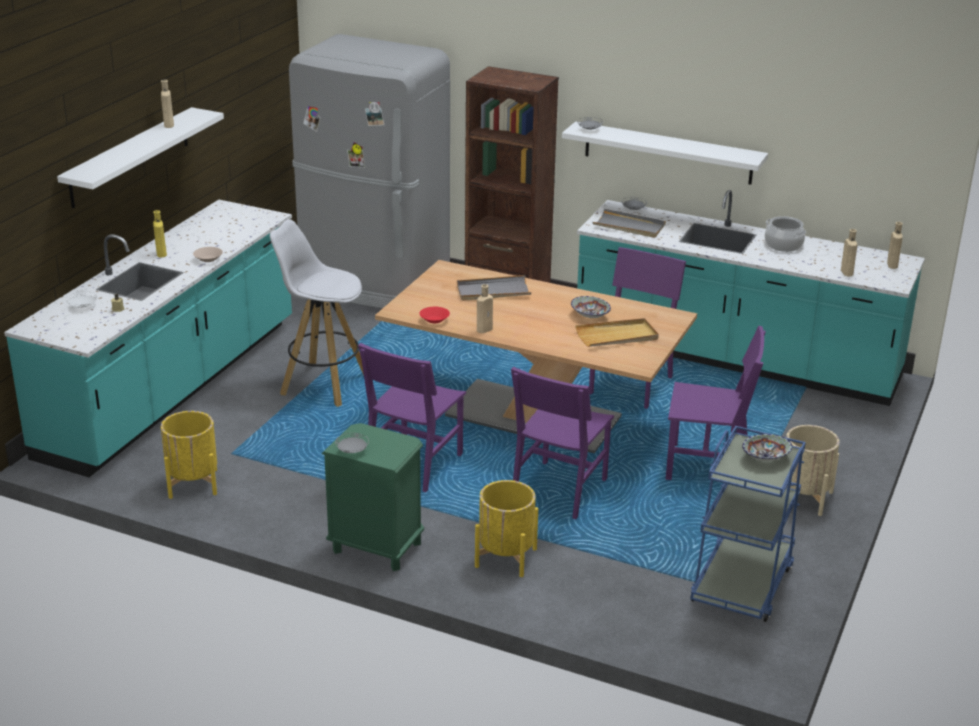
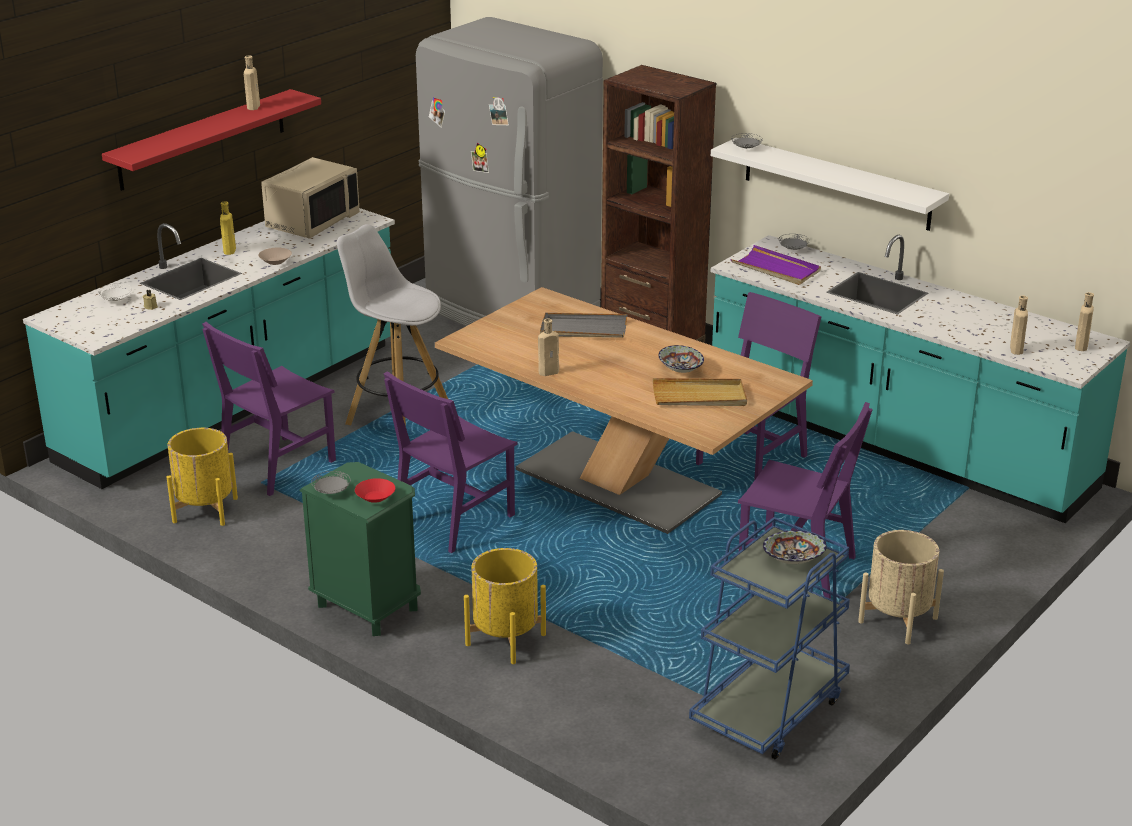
camera: 15 degrees right, 0 degrees up
(130, 157) = (202, 139): white shelf -> red shelf
(220, 222) = (311, 221): none -> beige microwave
(434, 320) = (497, 355): red bowl -> red bowl (375, 497)
(559, 490) = (605, 571): purple chair -> purple chair (278, 465)
(629, 226) = (776, 269): grey tray -> purple tray
(783, 245) = (955, 309): cooking pot -> none

